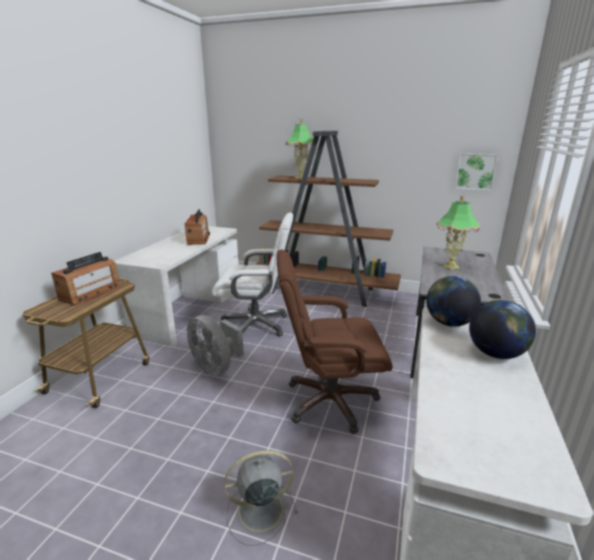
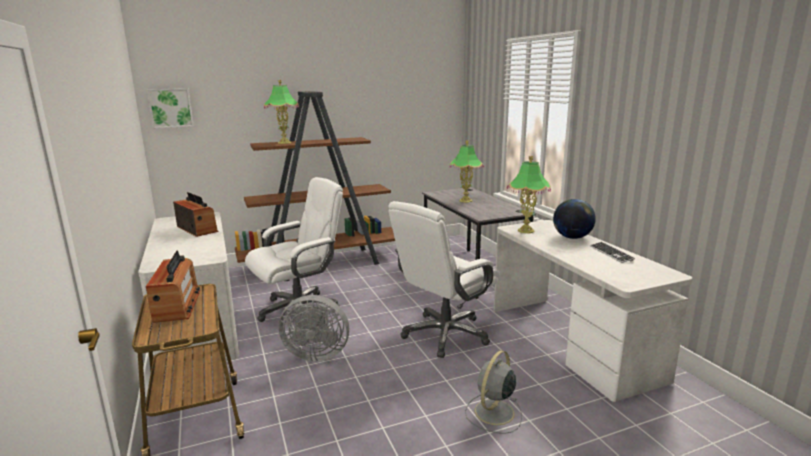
camera: 40 degrees left, 5 degrees down
(329, 401) = (445, 334): brown office chair -> white office chair
(448, 323) = (525, 231): globe -> table lamp
(475, 171) = (435, 122): picture -> picture (171, 108)
(510, 400) = (611, 253): none -> keyboard

